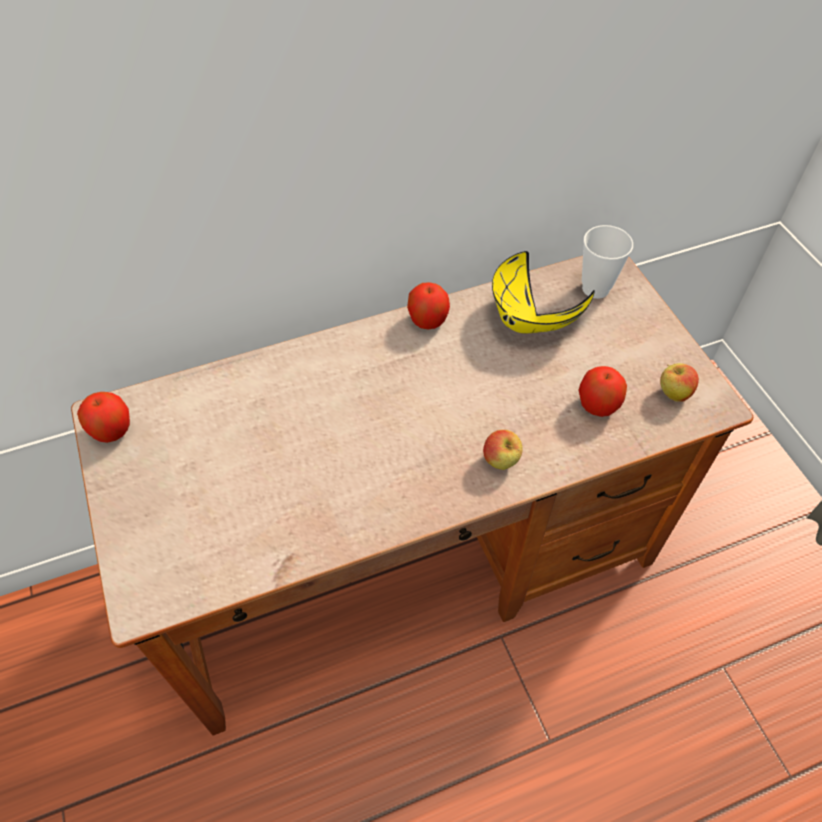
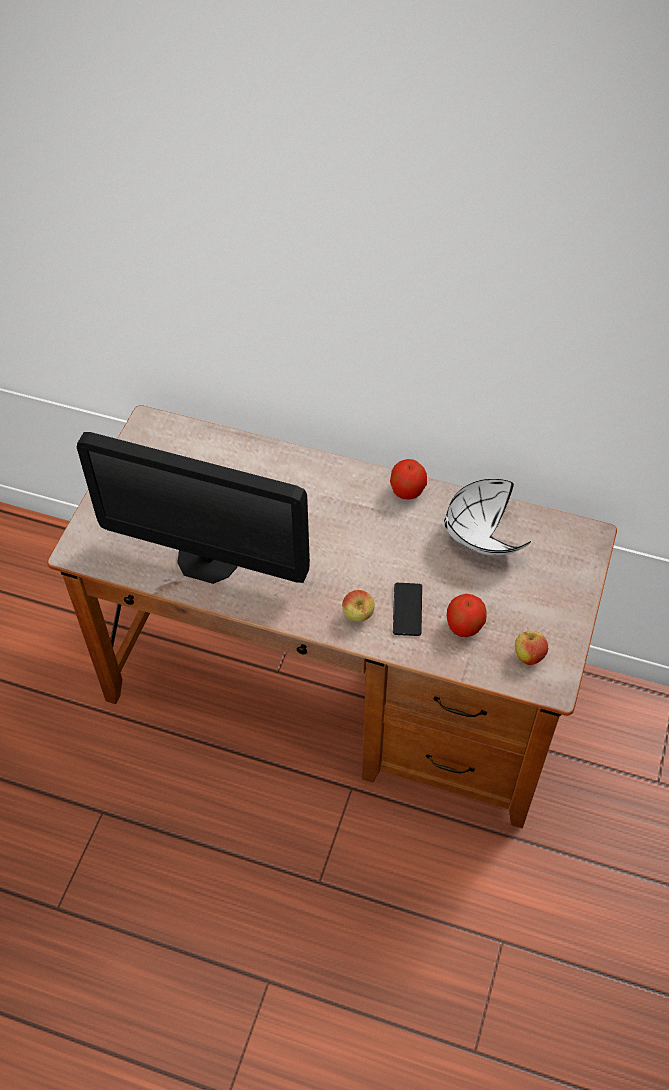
camera: 40 degrees right, 0 degrees up
(112, 430) = (145, 437): apple -> none
(300, 510) = (208, 559): none -> monitor
(531, 321) = (481, 538): yellow bowl -> white bowl
(536, 424) = (407, 609): none -> phone
(595, 288) = (557, 546): cup -> none

